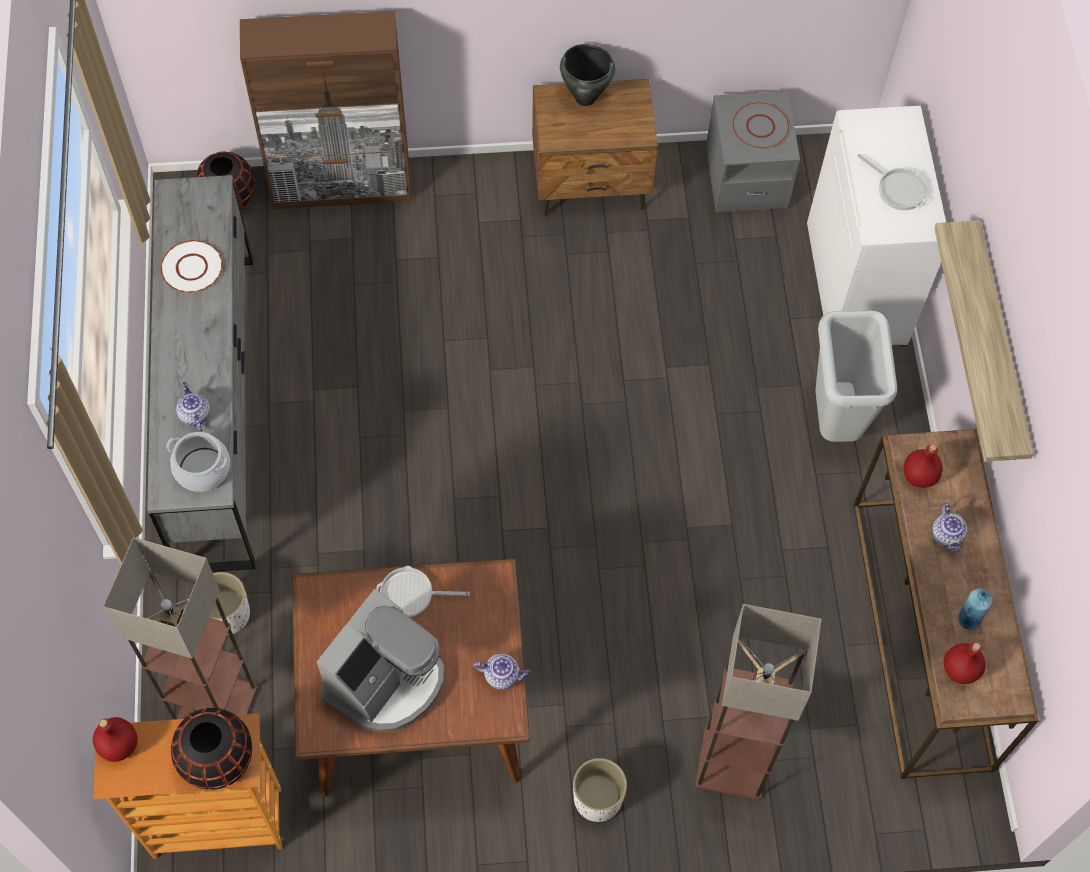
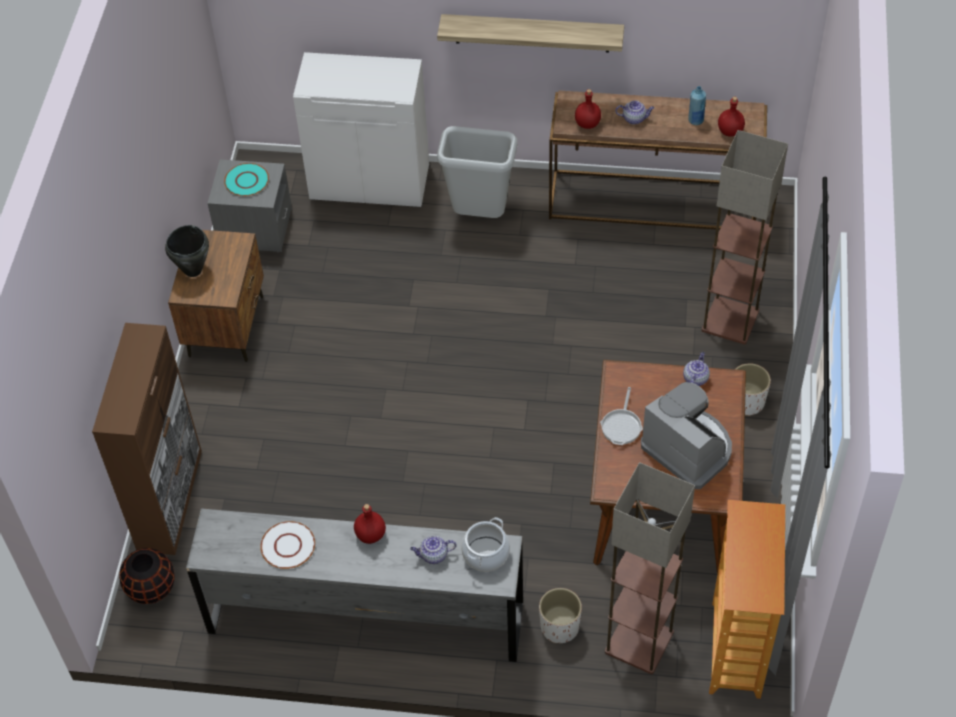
camera: 75 degrees left, 10 degrees down
(118, 745) = (742, 594): red bottle -> red bottle (371, 535)
(217, 759) = (761, 529): black vase -> none
(760, 127) = (247, 181): grey plate -> turquoise plate
(898, 189) = (371, 77): frying pan -> none

